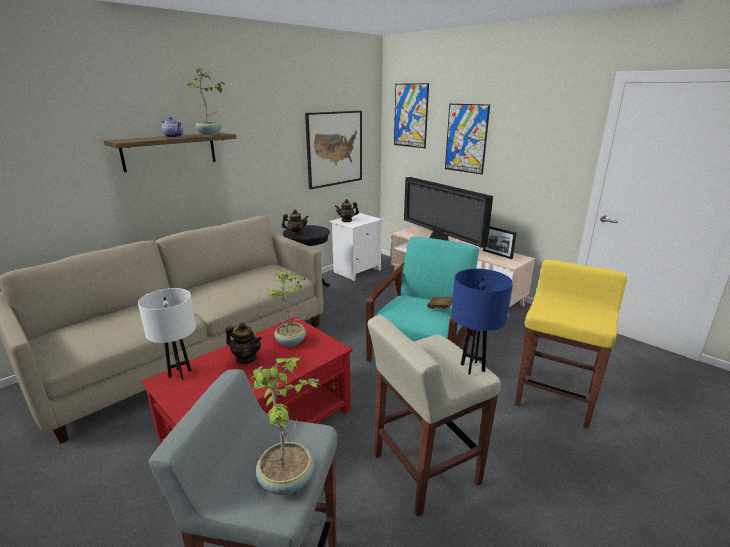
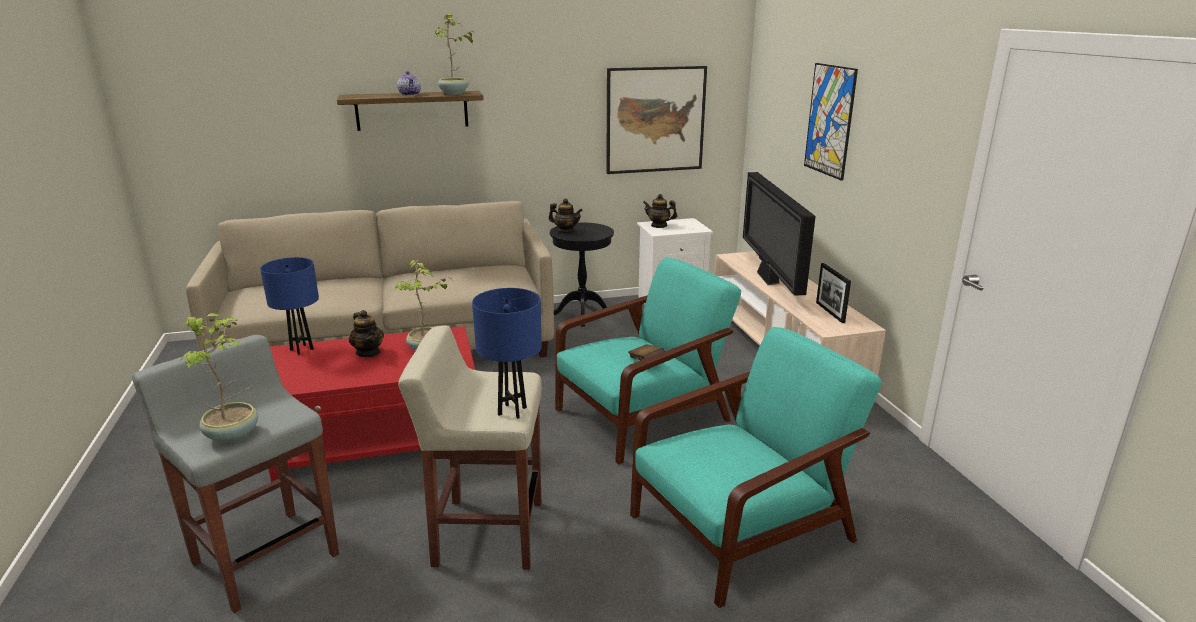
camera: 30 degrees right, 0 degrees up
(180, 374) = (301, 349): white table lamp -> blue table lamp
(410, 115) = (777, 77): picture -> none
(555, 398) = (743, 527): yellow stool -> turquoise armchair

